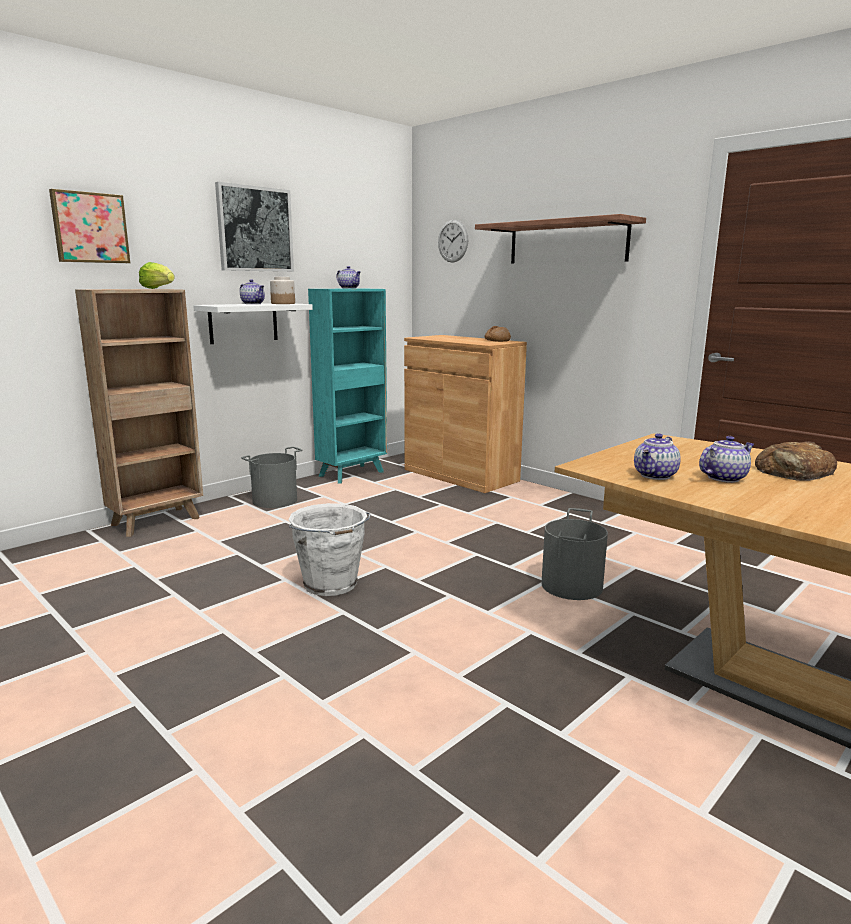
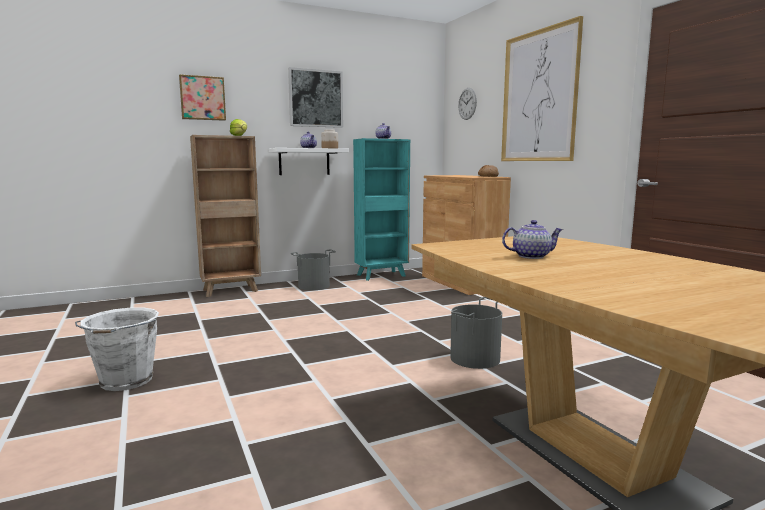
camera: 20 degrees right, 5 degrees down
(331, 585) = (300, 336): white bucket -> white bucket (125, 381)
(567, 242) = (539, 96): shelf -> picture
(656, 476) = (477, 252): teapot -> none
(794, 471) = (607, 257): bread -> none

